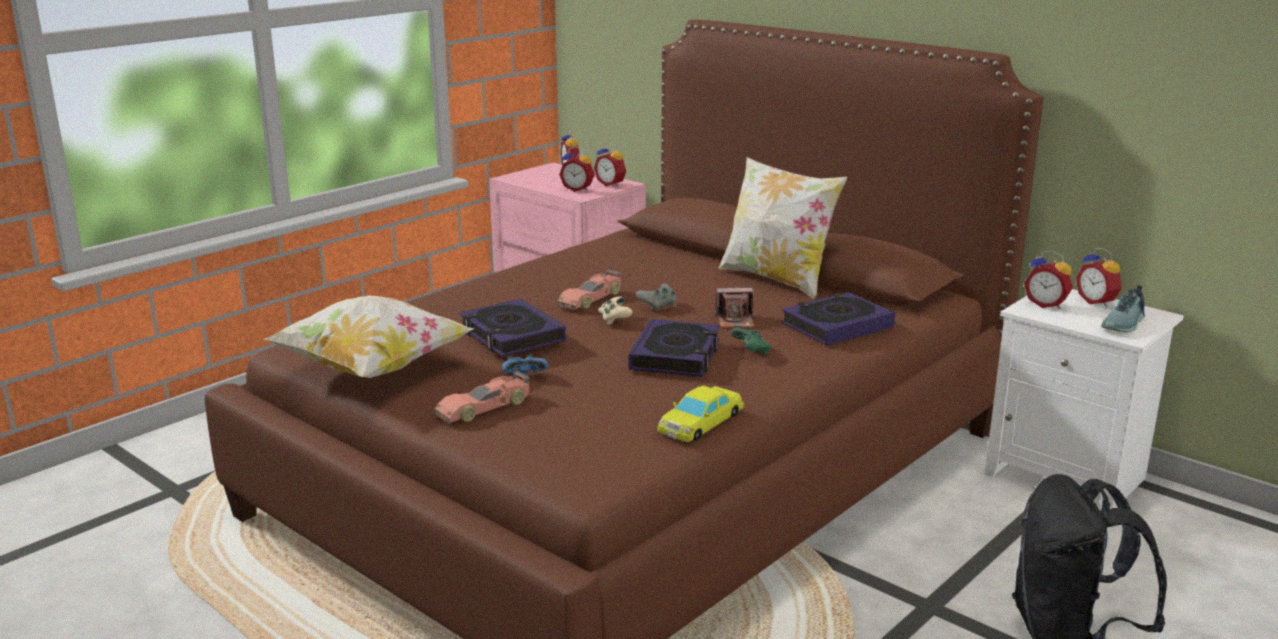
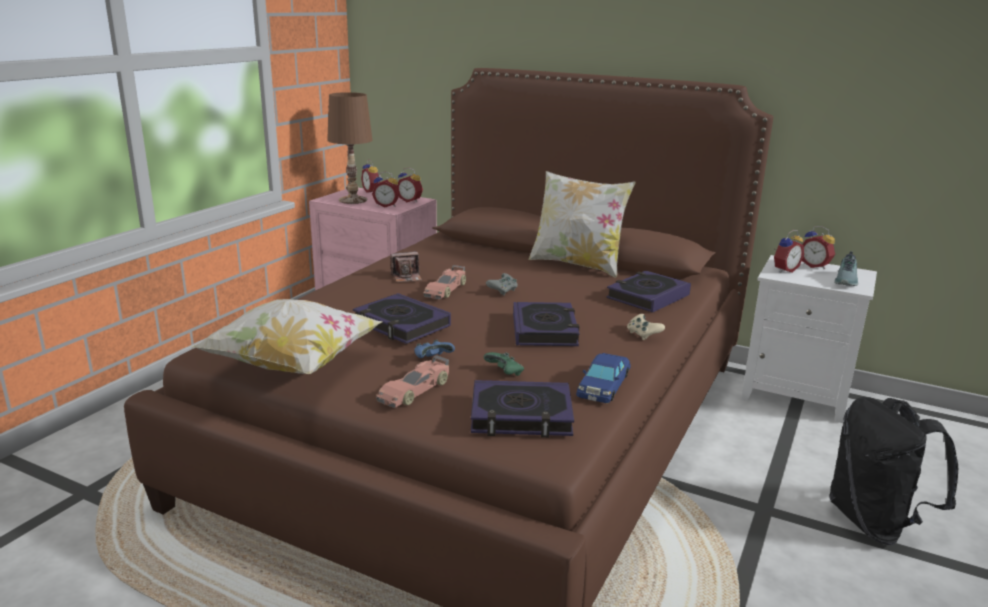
camera: 15 degrees left, 0 degrees up
(541, 180) = (353, 200): none -> brown table lamp
(581, 445) = (521, 416): none -> book
(614, 319) = (476, 305): beige game controller -> beige game controller (643, 335)
(700, 422) = (603, 384): yellow toy car -> blue toy car
(735, 321) = (570, 299): camera -> camera (407, 277)
(751, 351) = (600, 322): green game controller -> green game controller (505, 373)
(1046, 304) = (784, 270): alarm clock -> alarm clock turned 60 degrees counterclockwise

